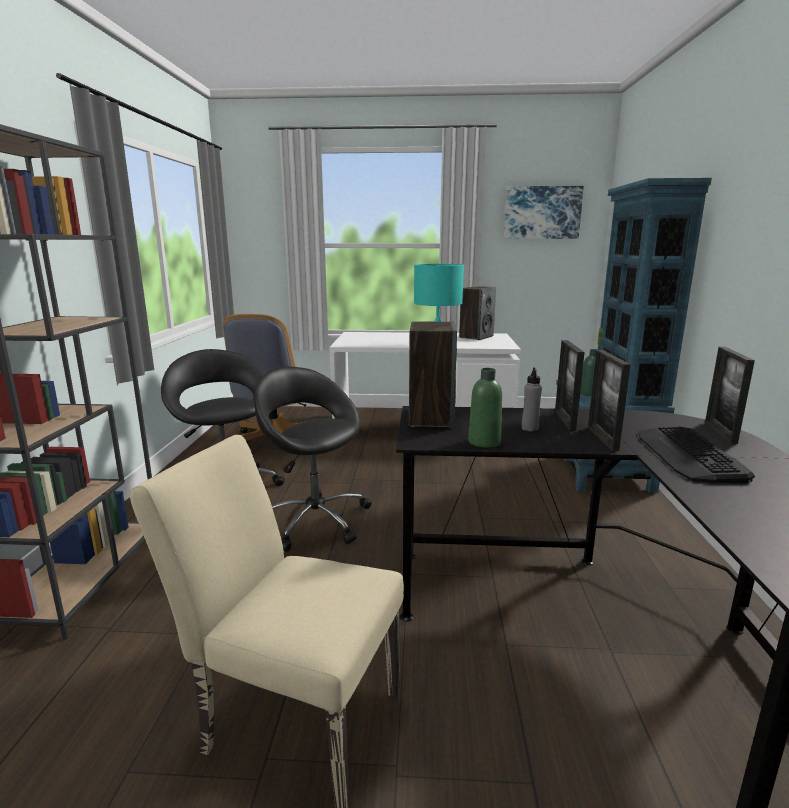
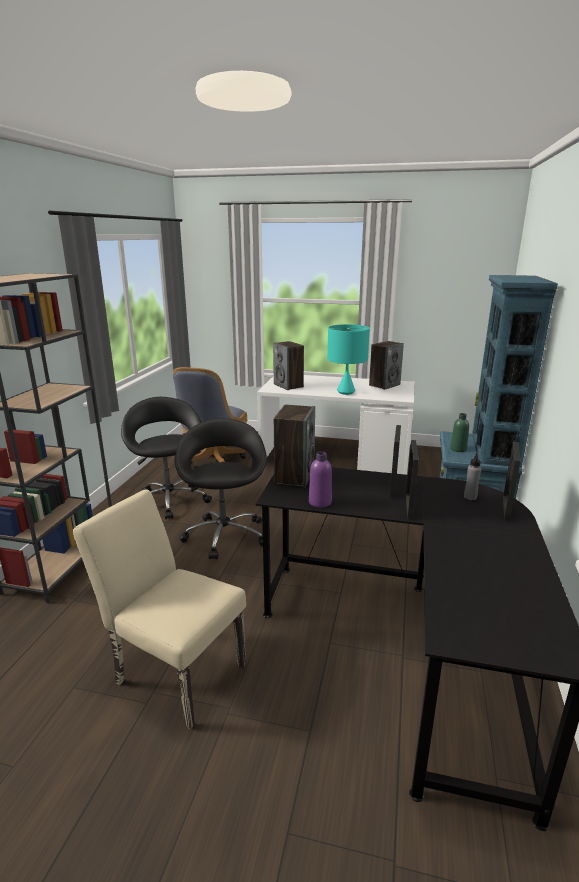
camera: 10 degrees right, 5 degrees up
(315, 521) = (225, 535): black office chair -> black office chair turned 45 degrees clockwise
(365, 341) = (288, 385): none -> speaker
(484, 442) = (320, 502): green bottle -> purple bottle
(529, 428) = (361, 492): grey bottle -> grey bottle (470, 497)
(542, 213) = (452, 276): picture -> none
(689, 455) = (462, 527): keyboard -> none

